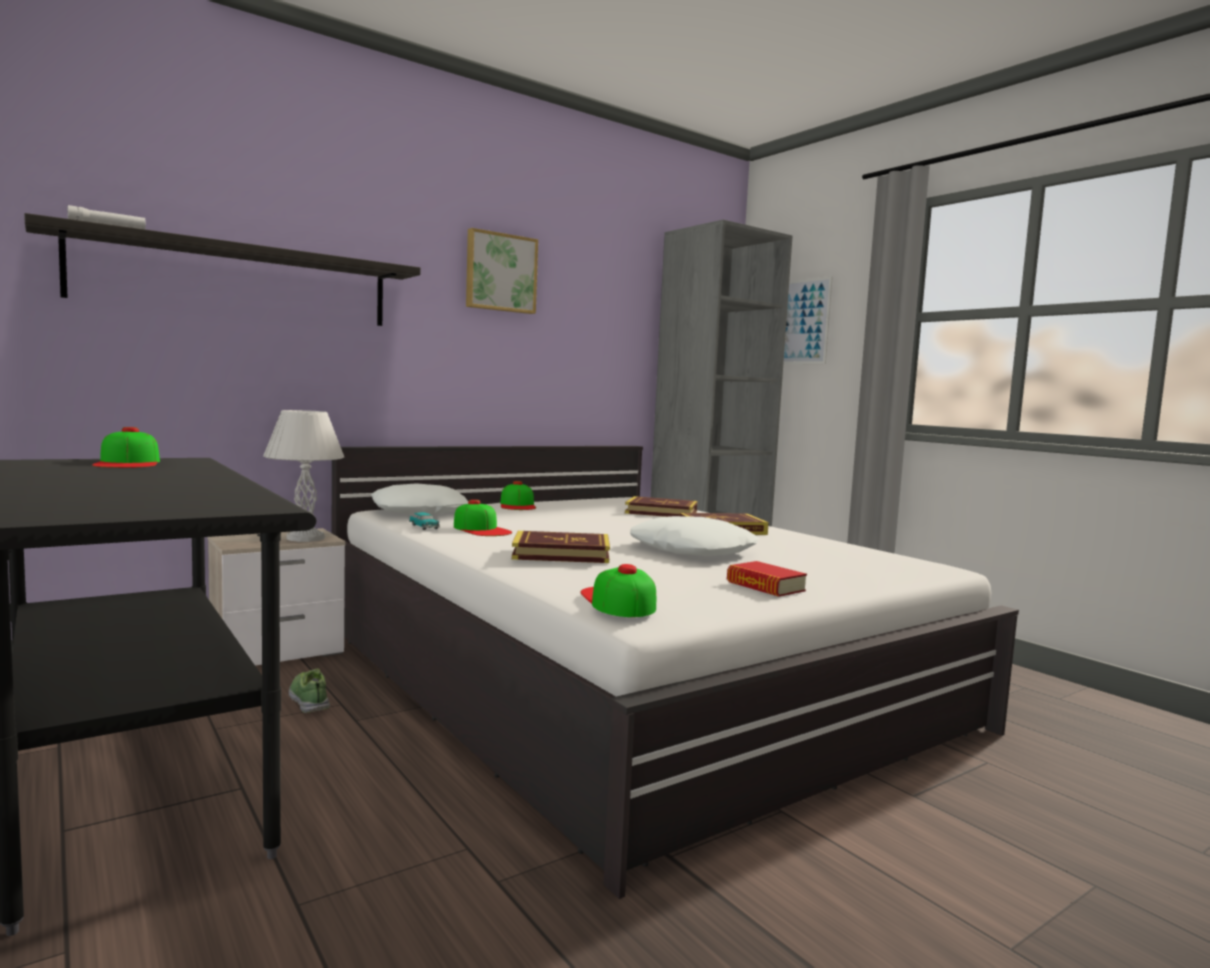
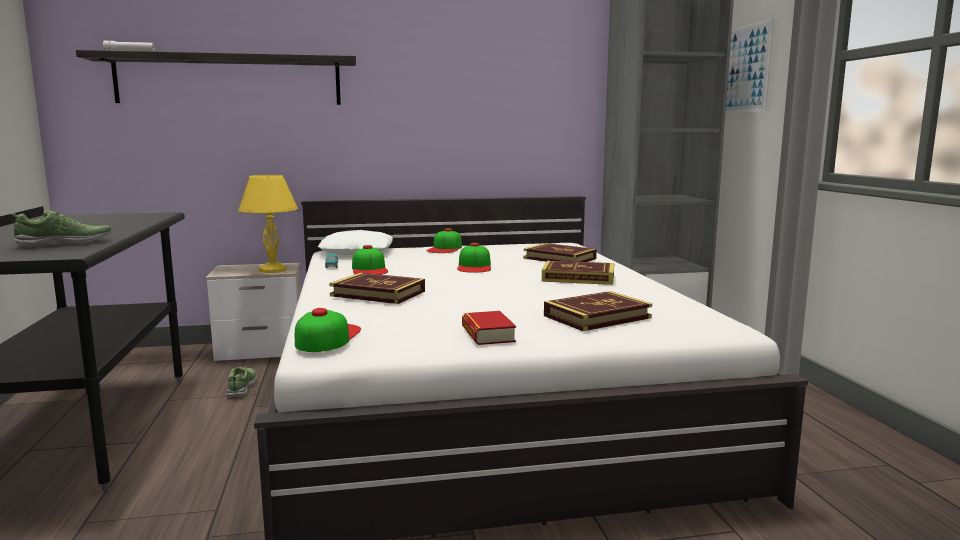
camera: 25 degrees right, 5 degrees up
(128, 463) = (112, 217): cap -> cap (474, 266)
(203, 495) = (65, 244): none -> shoe
(304, 538) = (272, 270): white table lamp -> yellow table lamp
(500, 272) = (442, 51): picture -> none
(693, 550) = (505, 296): white pillow -> none
(822, 564) = (597, 317): none -> book

